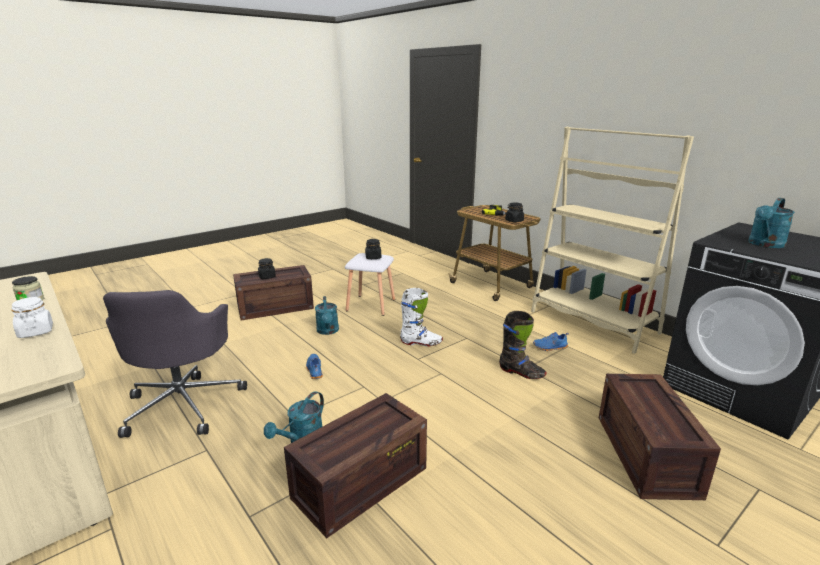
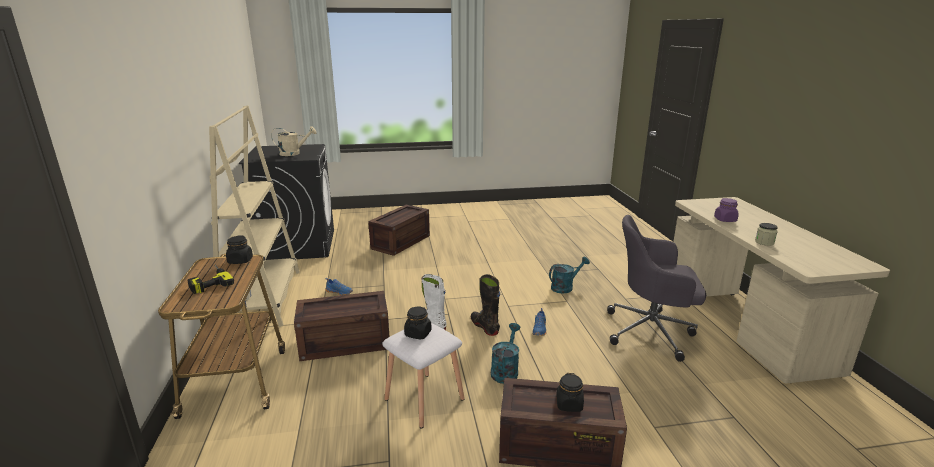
camera: 150 degrees left, 0 degrees up
(36, 331) = (725, 220): white jar -> purple jar
(184, 404) = (651, 332): grey office chair -> grey office chair turned 105 degrees counterclockwise
(360, 485) = (541, 265): crate -> crate (346, 342)
(521, 373) = (391, 283): black boot -> black boot (485, 327)
(765, 244) = (294, 153): turquoise watering can -> beige watering can

